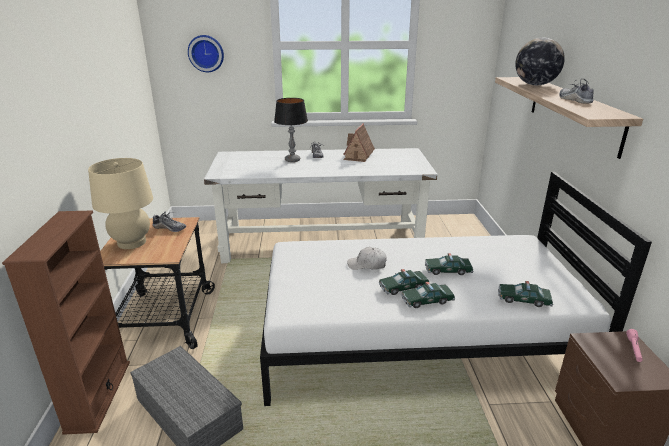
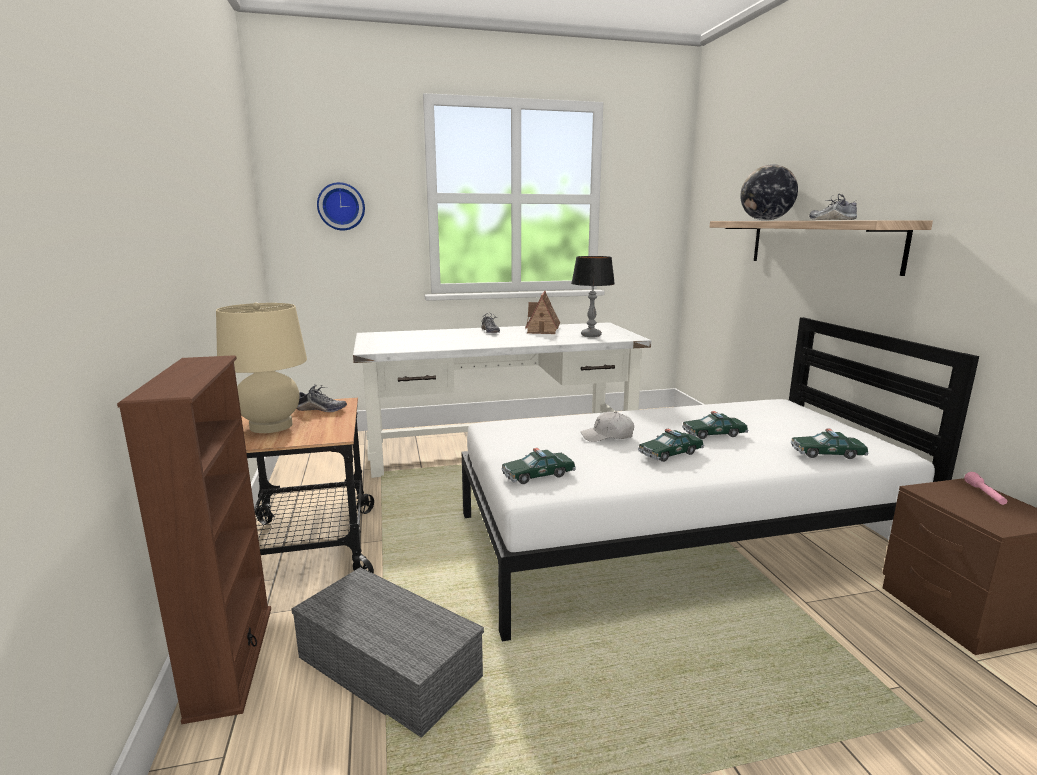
camera: 10 degrees left, 10 degrees down
(292, 160) = (462, 336): table lamp -> table lamp (591, 335)
(427, 300) = (710, 464): toy car -> toy car (538, 475)

